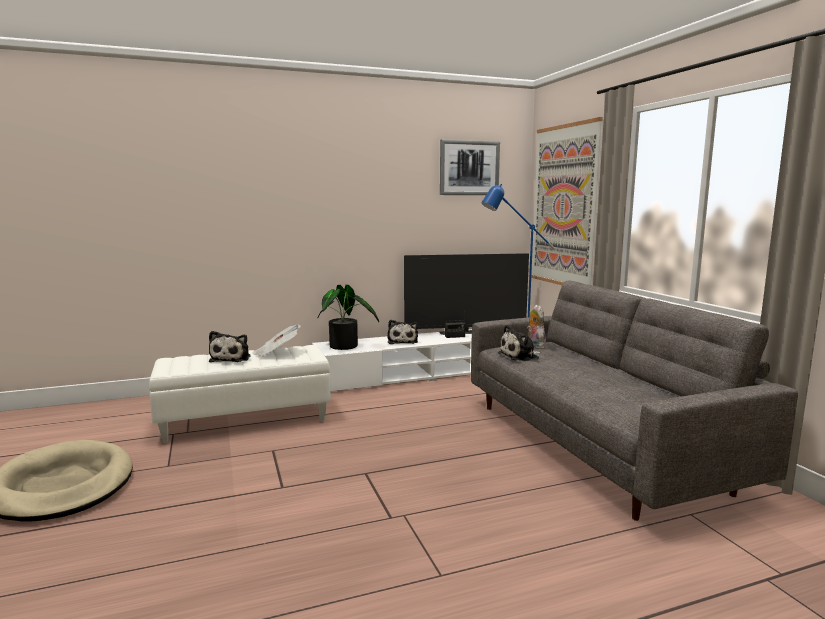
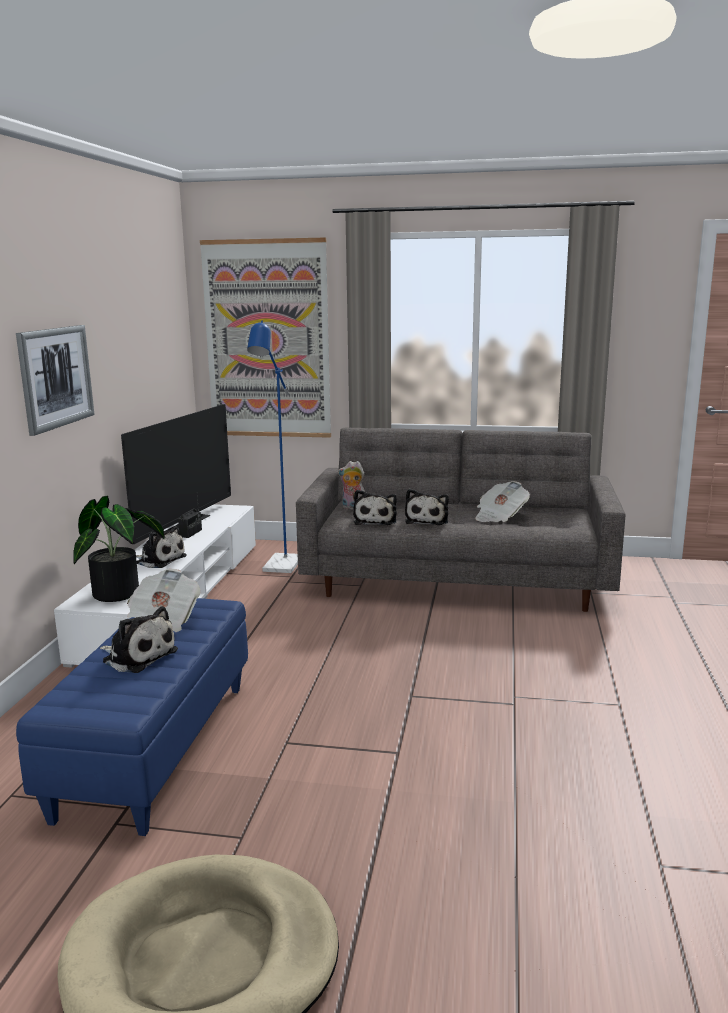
camera: 60 degrees left, 5 degrees up
(245, 421) = (155, 749): white ottoman -> blue ottoman
(469, 168) = (149, 294): picture -> picture (55, 377)
(552, 368) = (427, 520): none -> plush toy
(612, 386) = (499, 516): none -> newspaper

